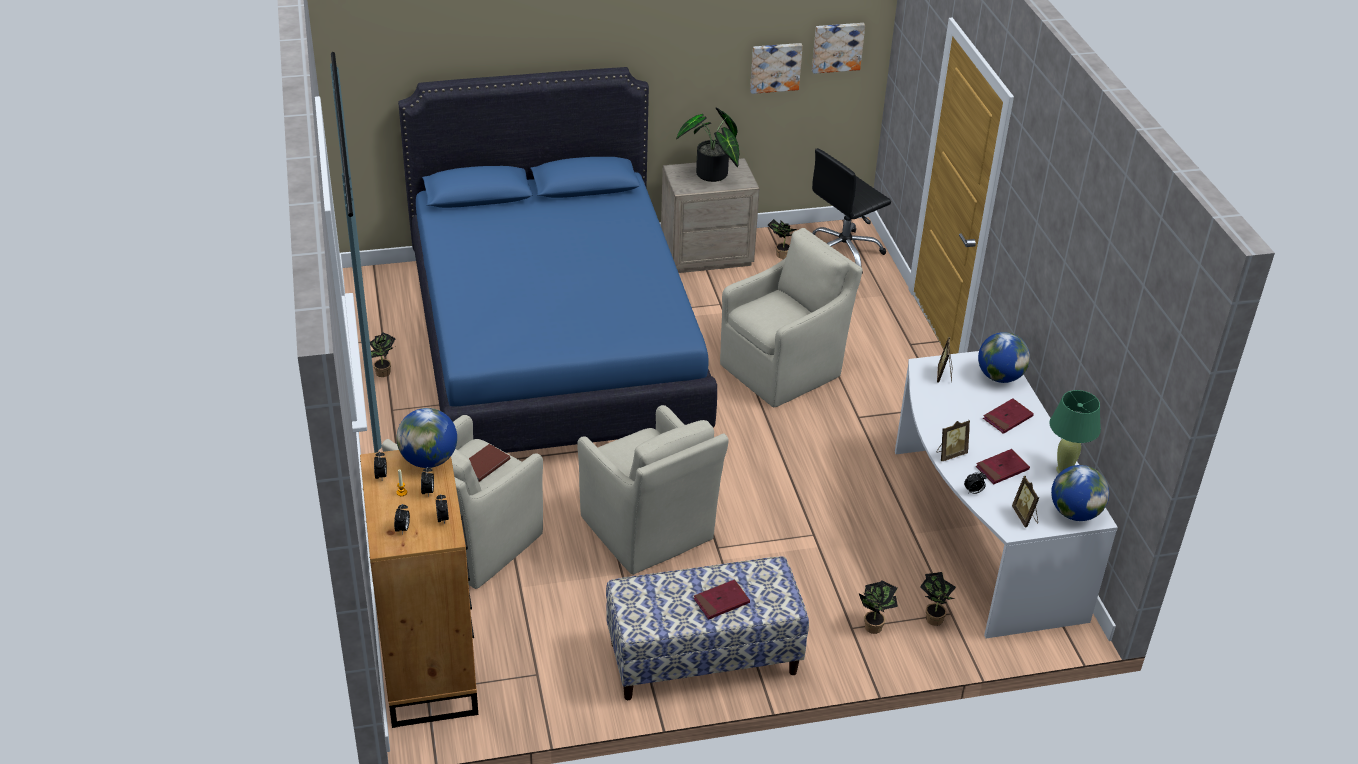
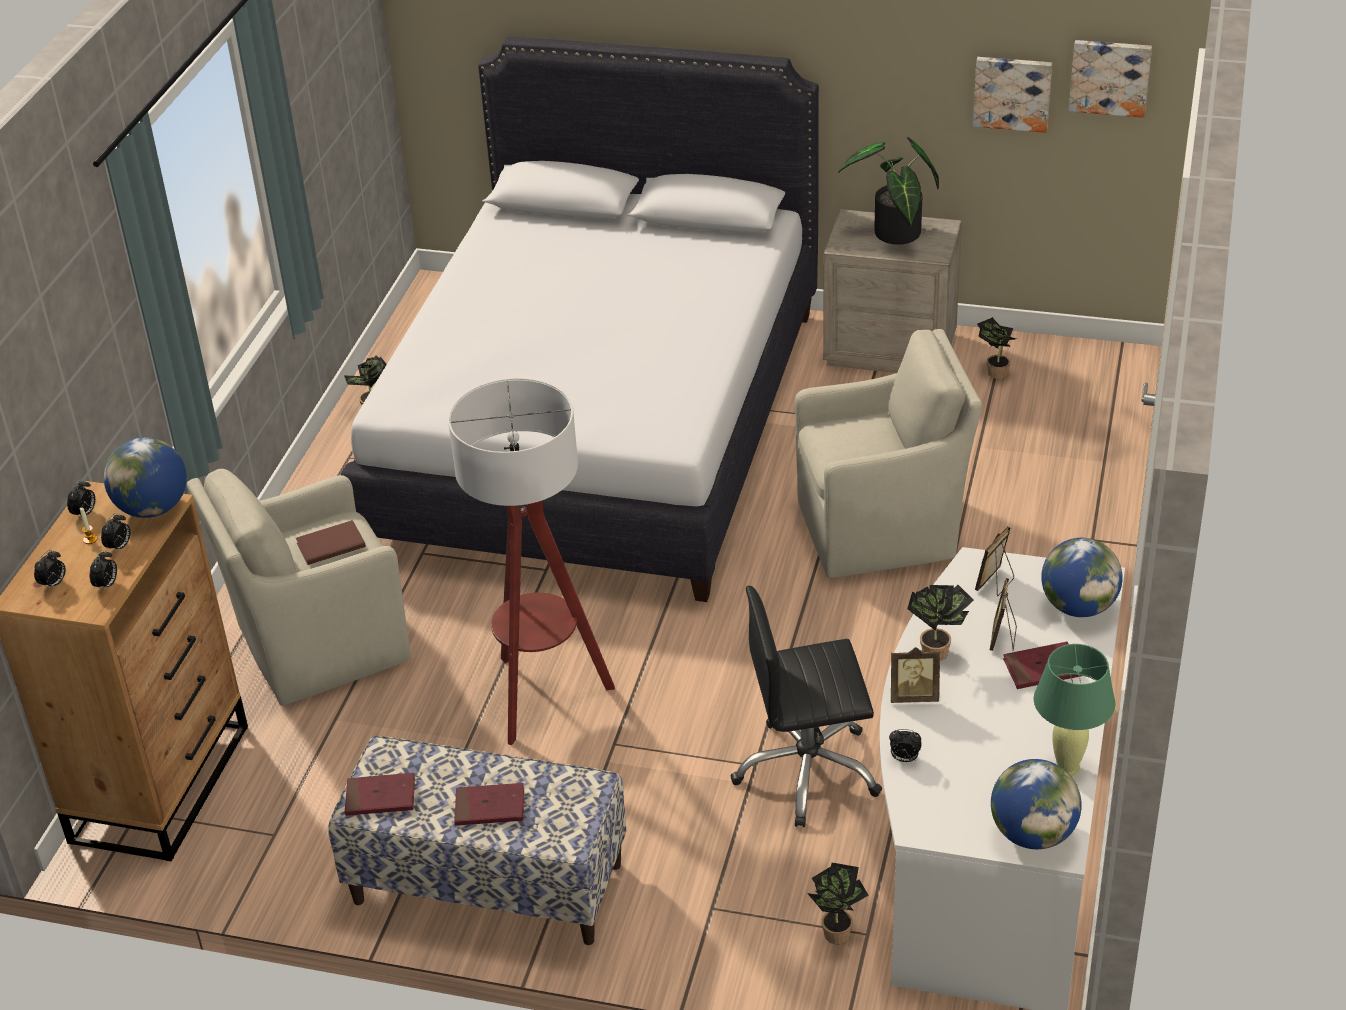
camera: 30 degrees right, 0 degrees up
(553, 347) = (599, 426): blue bed -> white bed
(648, 531) = (542, 696): beige armchair -> floor lamp
(843, 252) = (1089, 388): black office chair -> black office chair (807, 772)
(873, 625) = (745, 914): potted plant -> potted plant (937, 650)
(1002, 469) = (974, 738): red book -> red book (380, 797)
(1025, 517) = (952, 817): picture frame -> picture frame (1003, 638)

